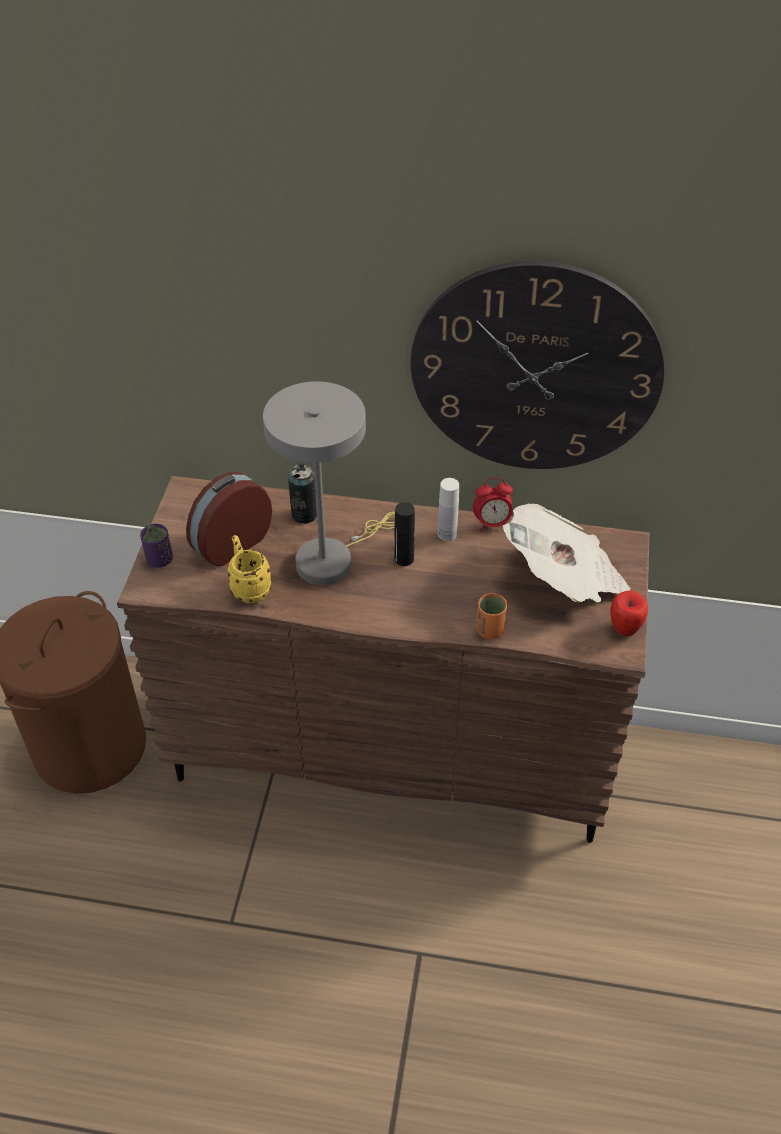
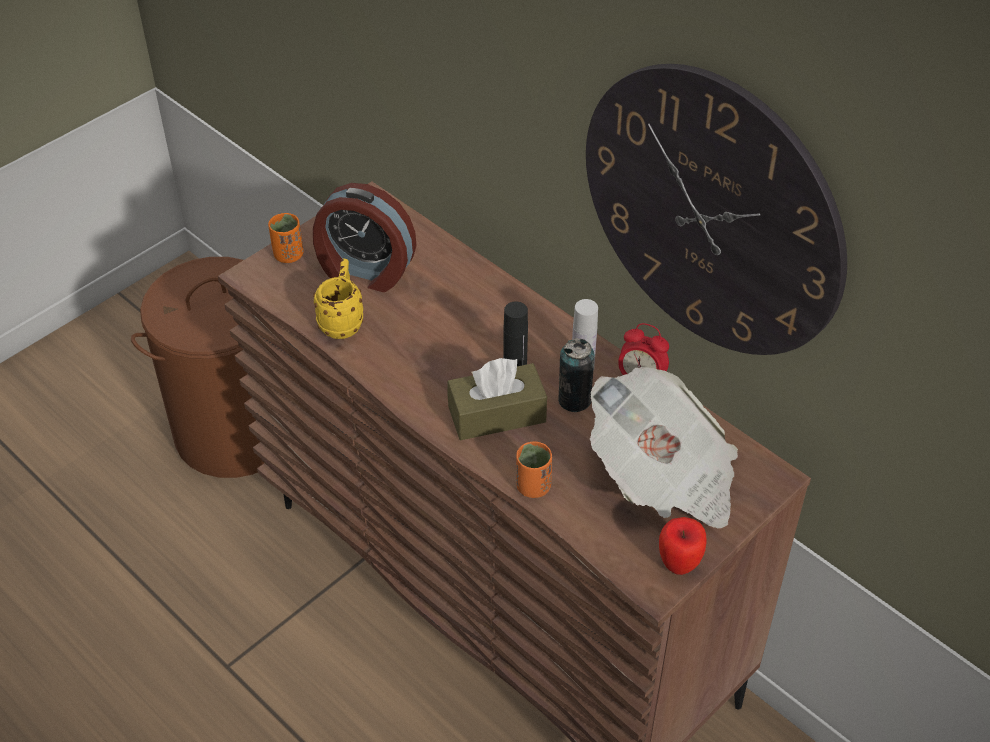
camera: 35 degrees right, 0 degrees up
(159, 560) = (288, 255): purple cup -> orange cup
(230, 543) = (365, 270): alarm clock -> alarm clock turned 150 degrees counterclockwise
(304, 514) = (458, 277): can -> can (574, 400)
(331, 559) = (444, 333): grey table lamp -> none
(420, 595) = (496, 414): none -> brown tissue box

